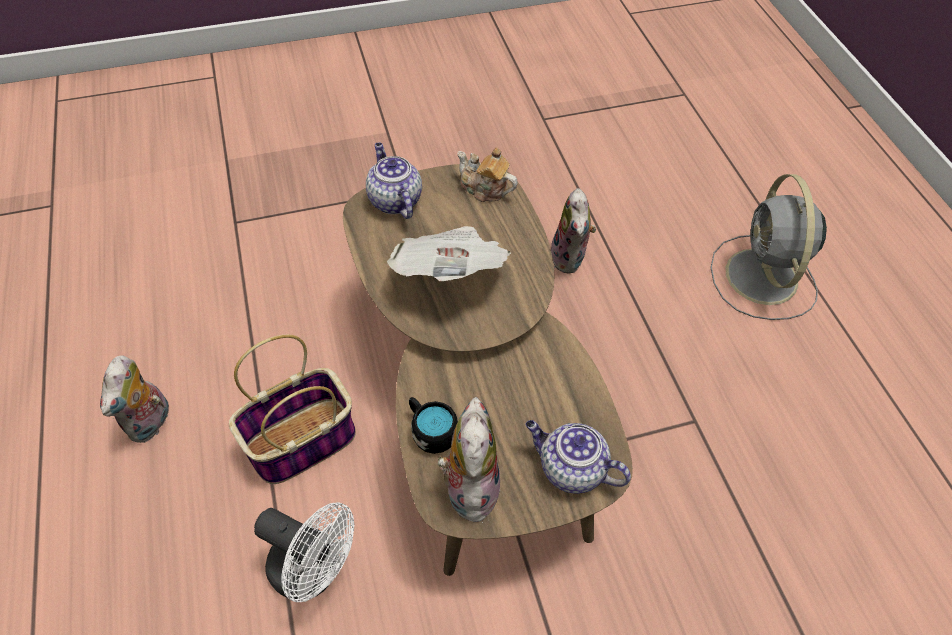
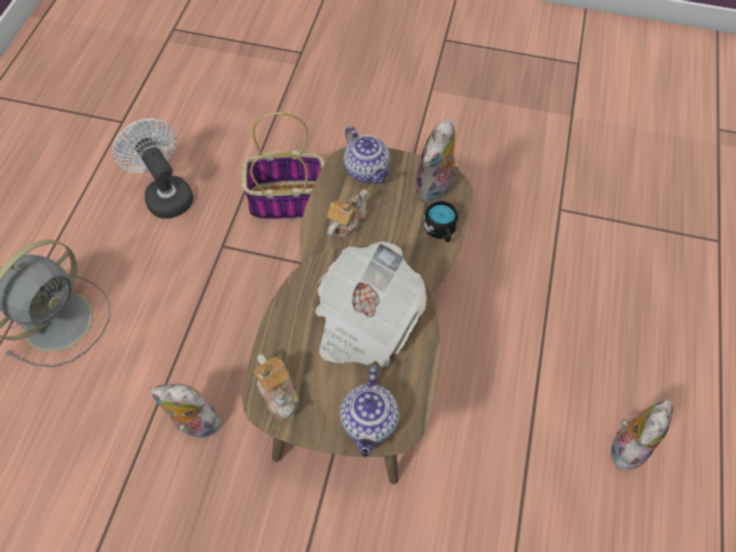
camera: 150 degrees left, 5 degrees up
(301, 442) = (510, 369): basket -> basket (289, 201)
(315, 570) = (529, 280): white fan -> white fan (165, 194)
(544, 384) = (346, 224): none -> teapot
(570, 258) = (194, 424): plush toy -> plush toy turned 105 degrees counterclockwise

